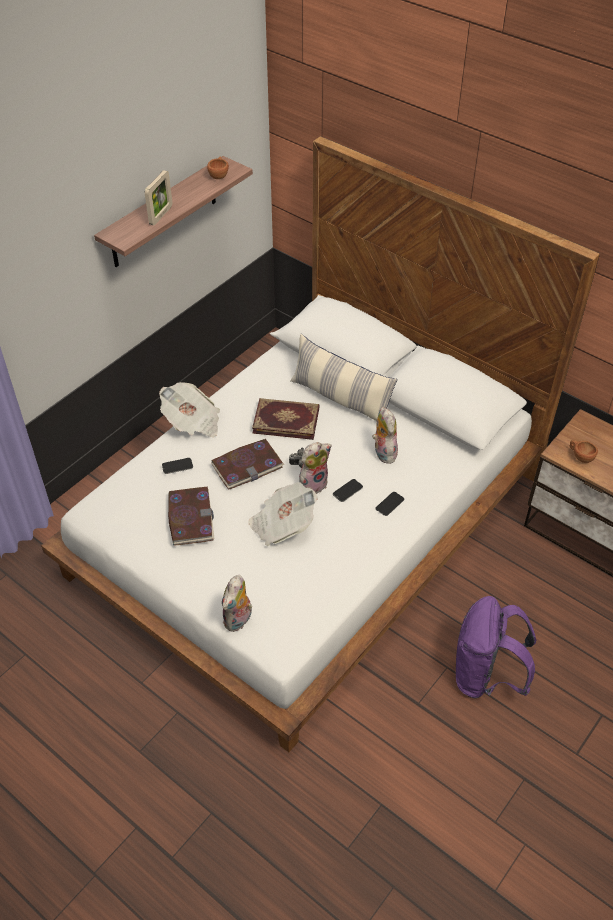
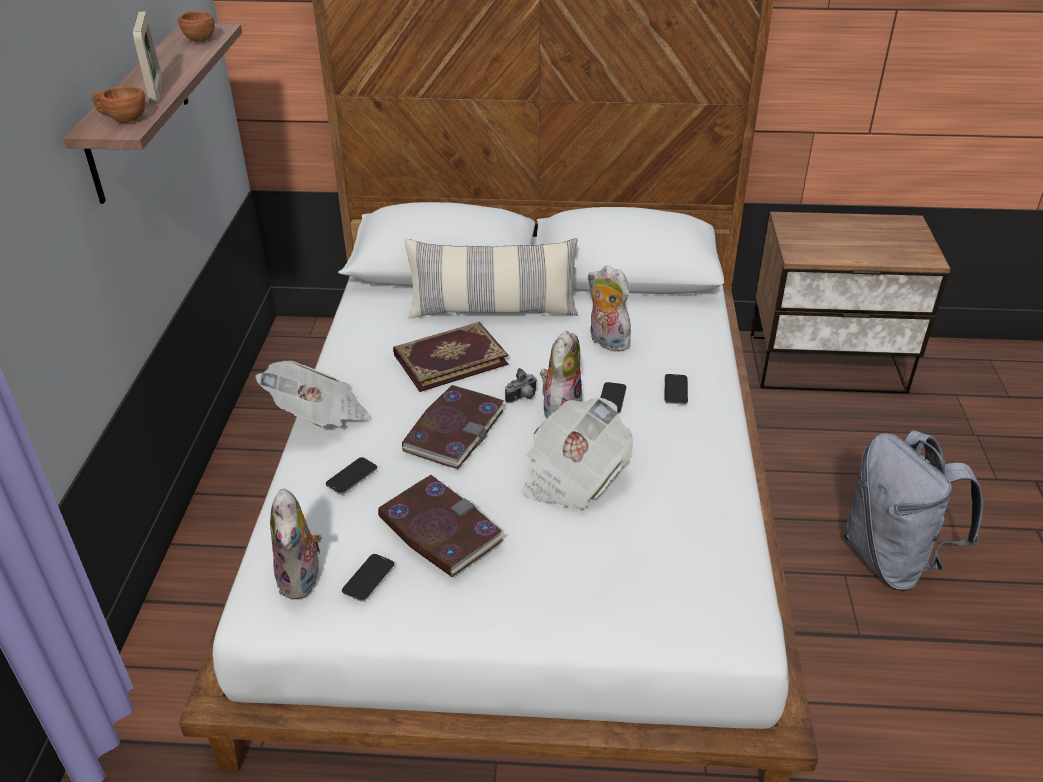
camera: 35 degrees left, 10 degrees down
(140, 524) = (368, 578): none -> phone
(238, 620) = (644, 625): plush toy -> plush toy (302, 580)
(485, 676) = (892, 560): purple backpack -> grey backpack
(580, 456) = (823, 250): brown cup -> brown cup (122, 119)

